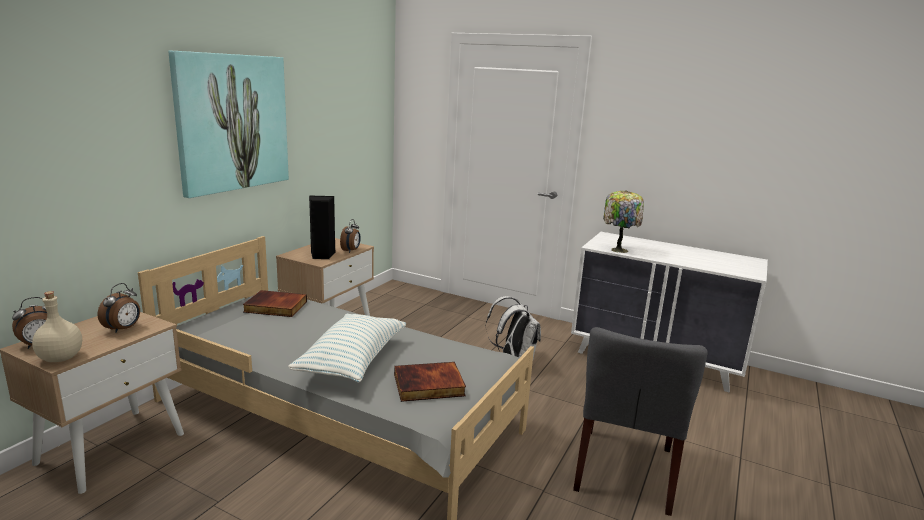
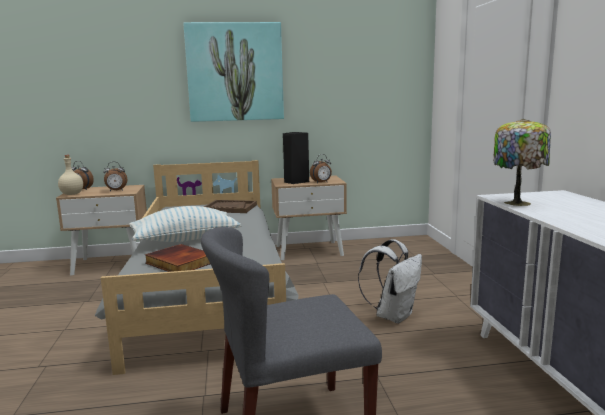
camera: 55 degrees right, 5 degrees down
(275, 307) = (230, 208): book -> brown tray

